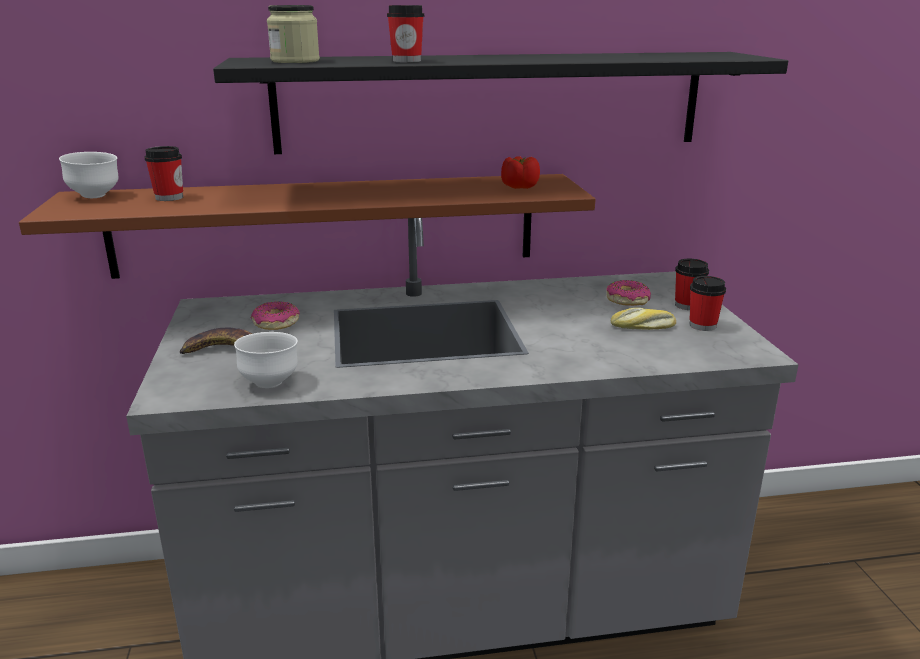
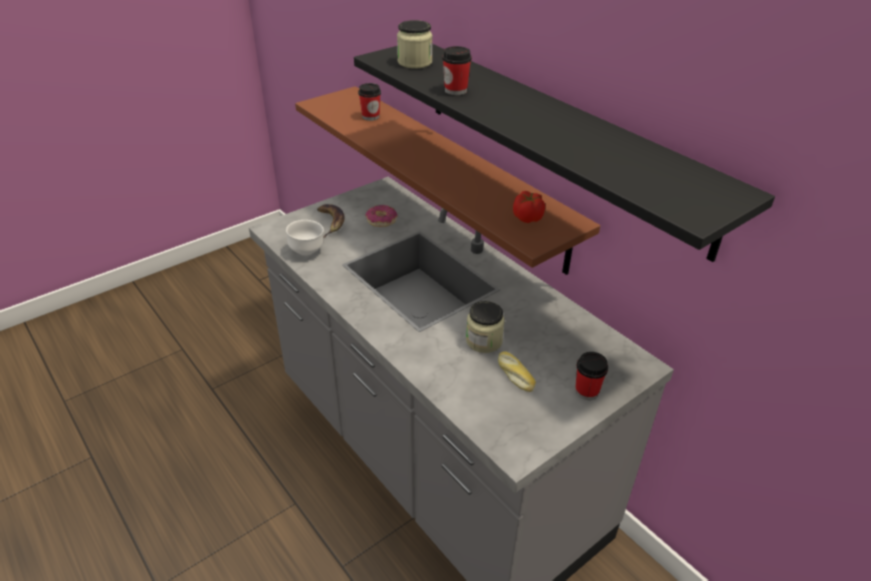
camera: 60 degrees right, 15 degrees up
(95, 196) = (353, 99): white bowl -> none
(576, 327) = (484, 341): none -> jar
(627, 300) = (563, 353): donut -> none
(702, 325) = (548, 409): cup -> none

